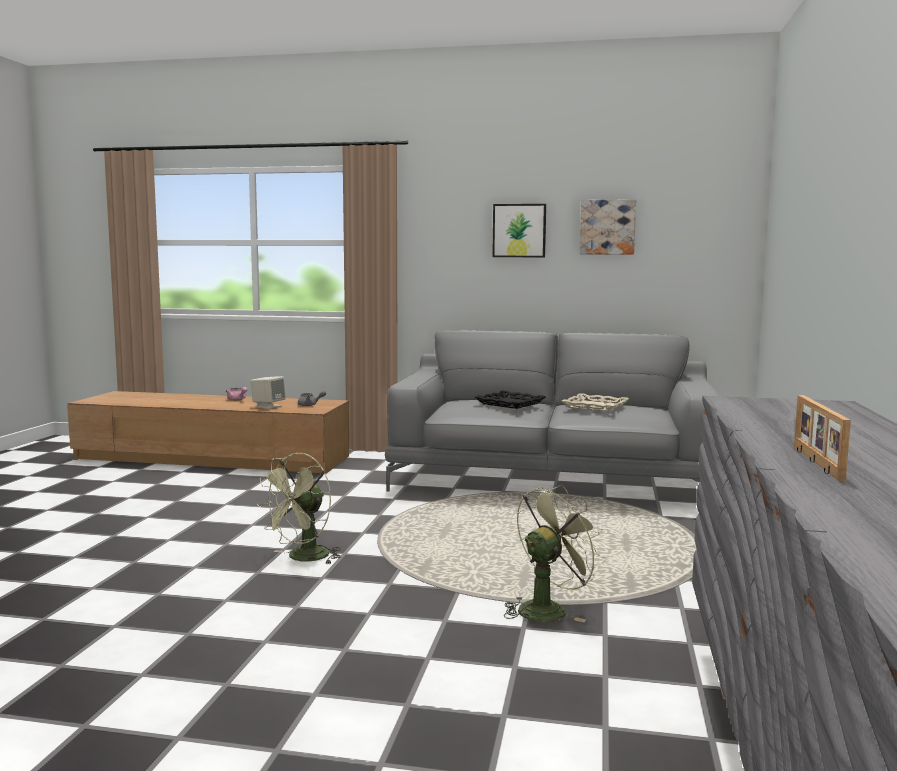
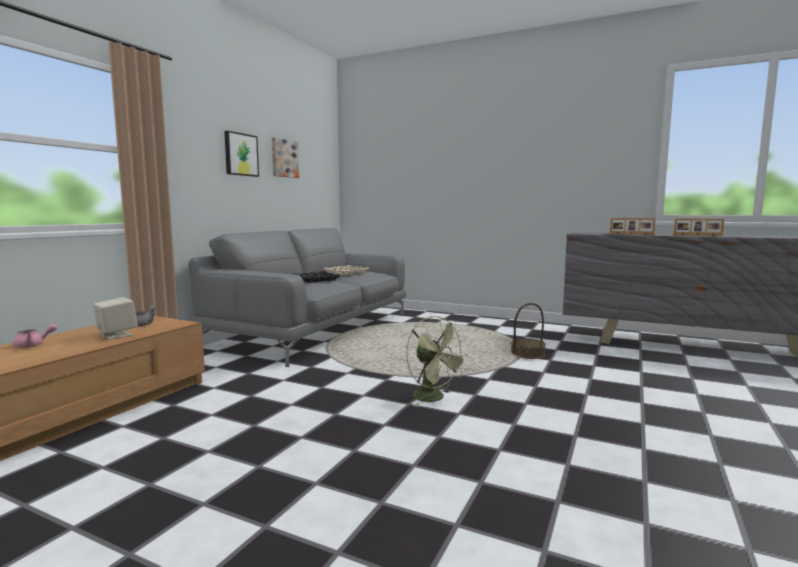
camera: 75 degrees left, 0 degrees up
(548, 609) = (527, 354): green fan -> basket
(767, 423) = (631, 234): none -> picture frame

